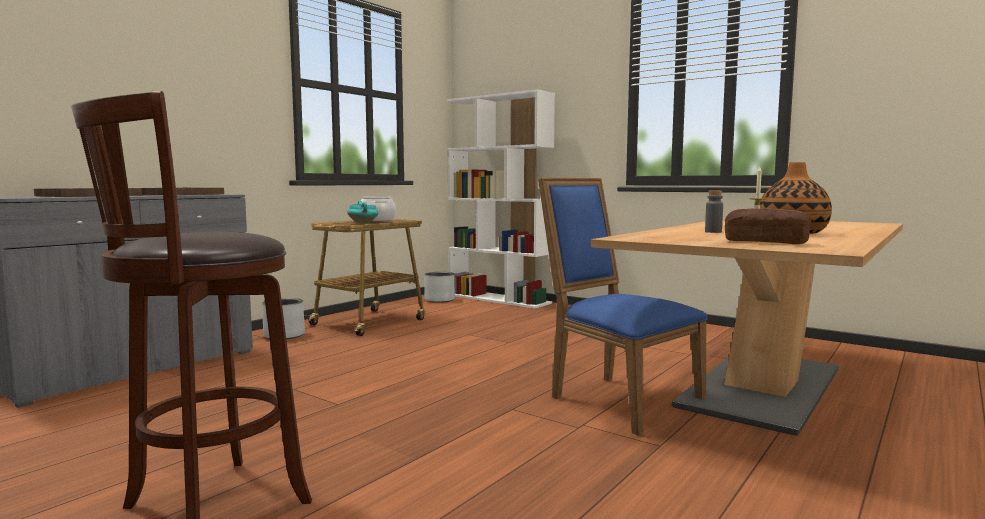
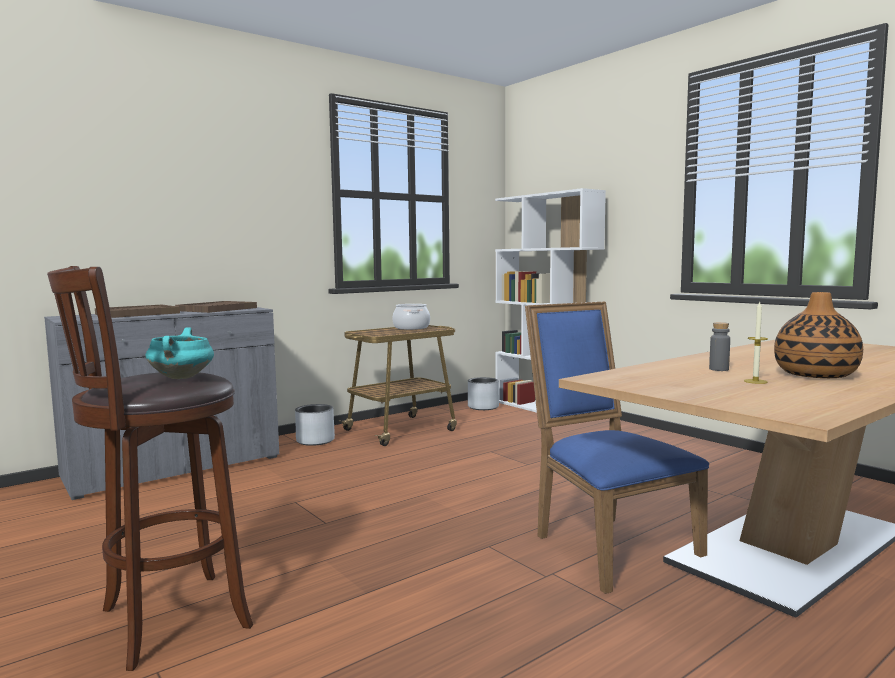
camera: 15 degrees right, 0 degrees up
(363, 223) = (393, 333): turquoise cooking pot -> turquoise cooking pot (182, 377)
(766, 242) = (748, 394): bread -> none

